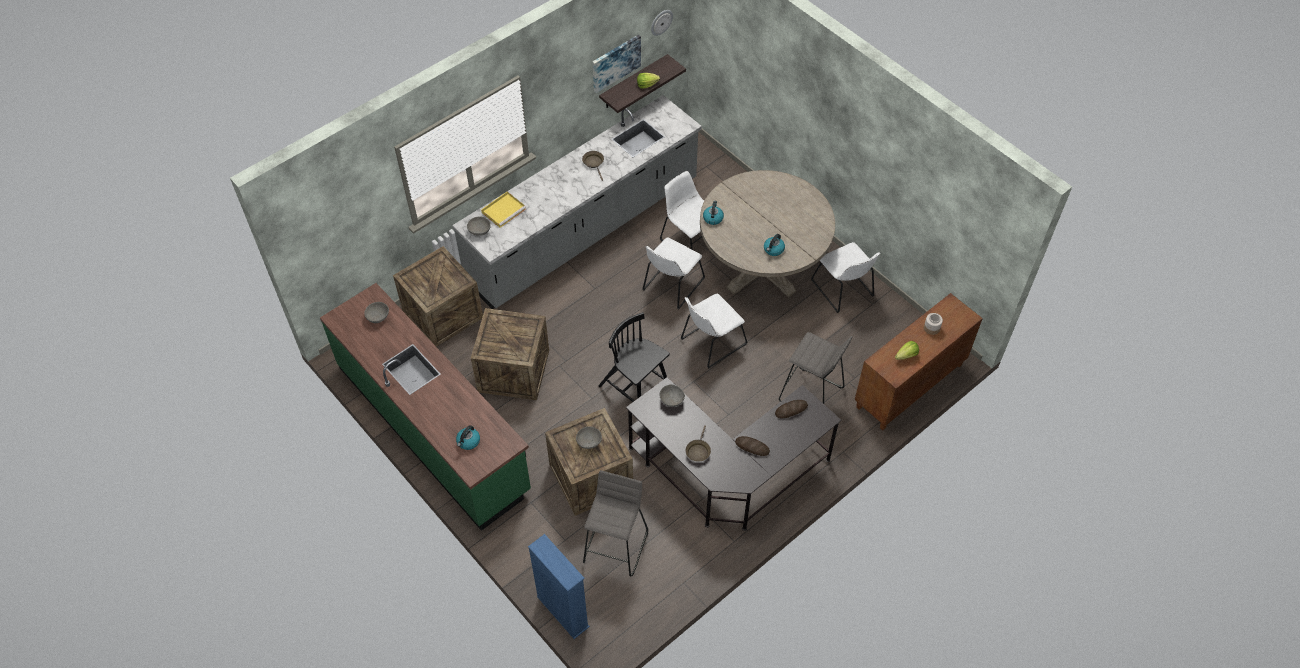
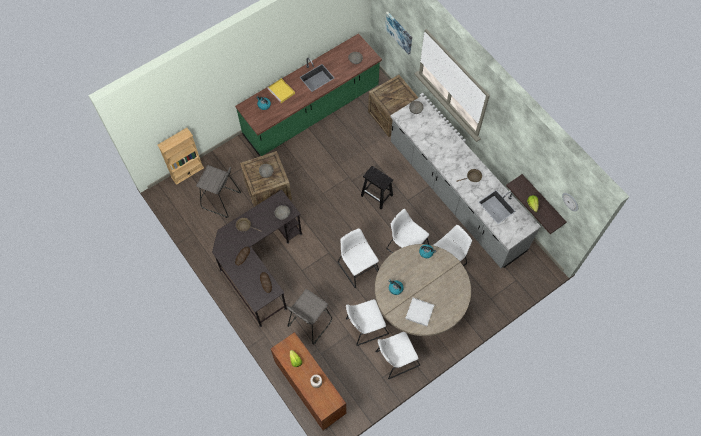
camera: 95 degrees right, 10 degrees up
(504, 210) = (432, 123): yellow tray -> yellow tray (281, 91)
(513, 371) = (347, 152): crate -> none
(562, 612) = (187, 172): blue bookcase -> beige bookcase
(590, 326) = (377, 195): none -> black stool
(615, 62) = (537, 175): picture -> picture (399, 32)
(635, 389) = (326, 218): black chair -> none
(803, 222) = (419, 312): none -> white tray
(804, 328) = (365, 327): none -> white chair

